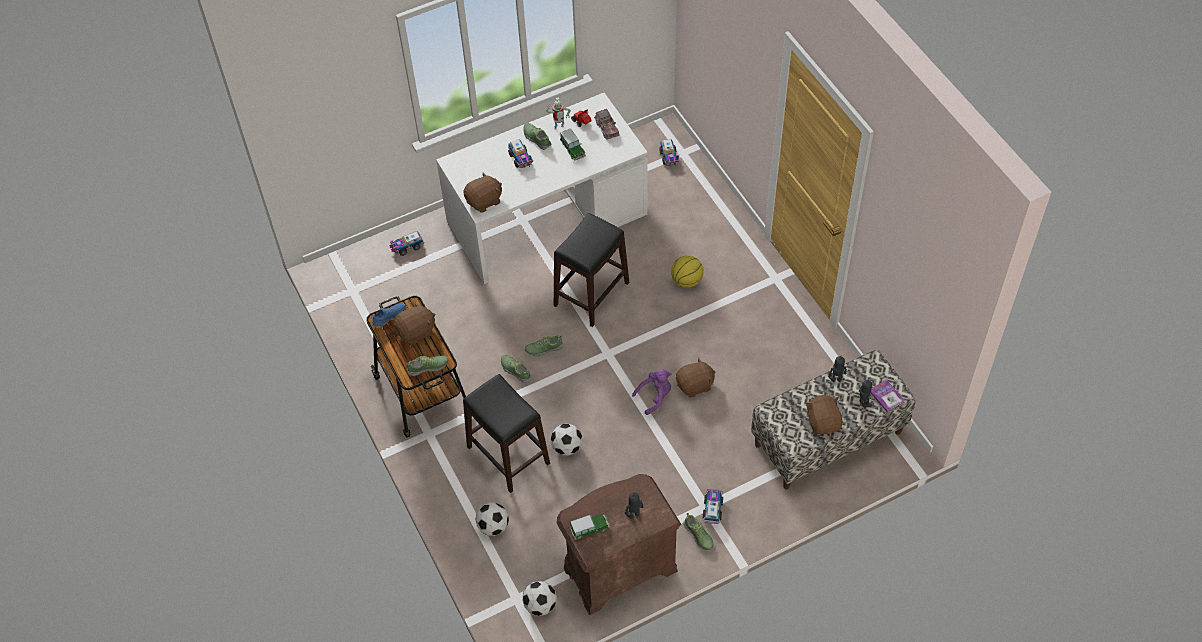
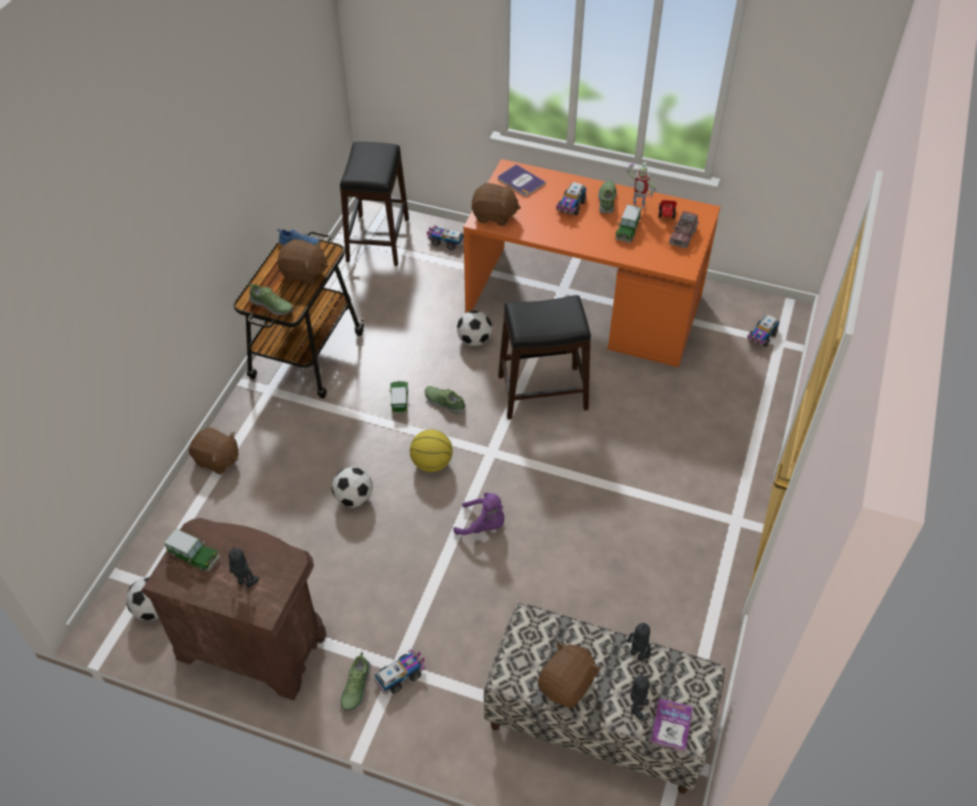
camera: 45 degrees right, 5 degrees down
(469, 165) = (520, 181): none -> book
(493, 526) = (212, 507): football -> football (474, 340)
(508, 455) = (301, 461): black stool -> black stool (377, 240)
(515, 370) = (399, 400): shoe -> toy car
(546, 218) = (584, 304): white desk -> orange desk
(686, 281) = (643, 451): basketball -> basketball (431, 463)
(695, 385) = (532, 548): brown plush toy -> brown plush toy (217, 460)

